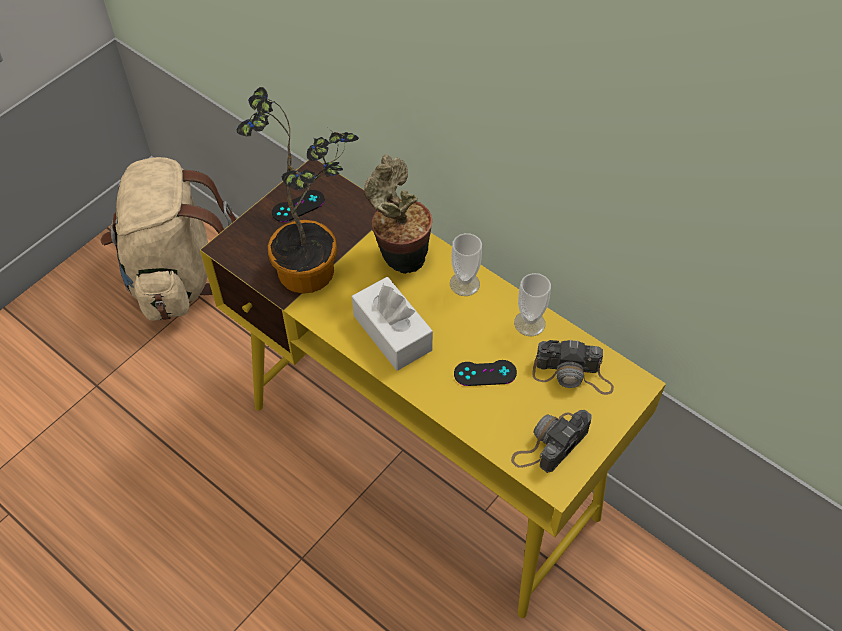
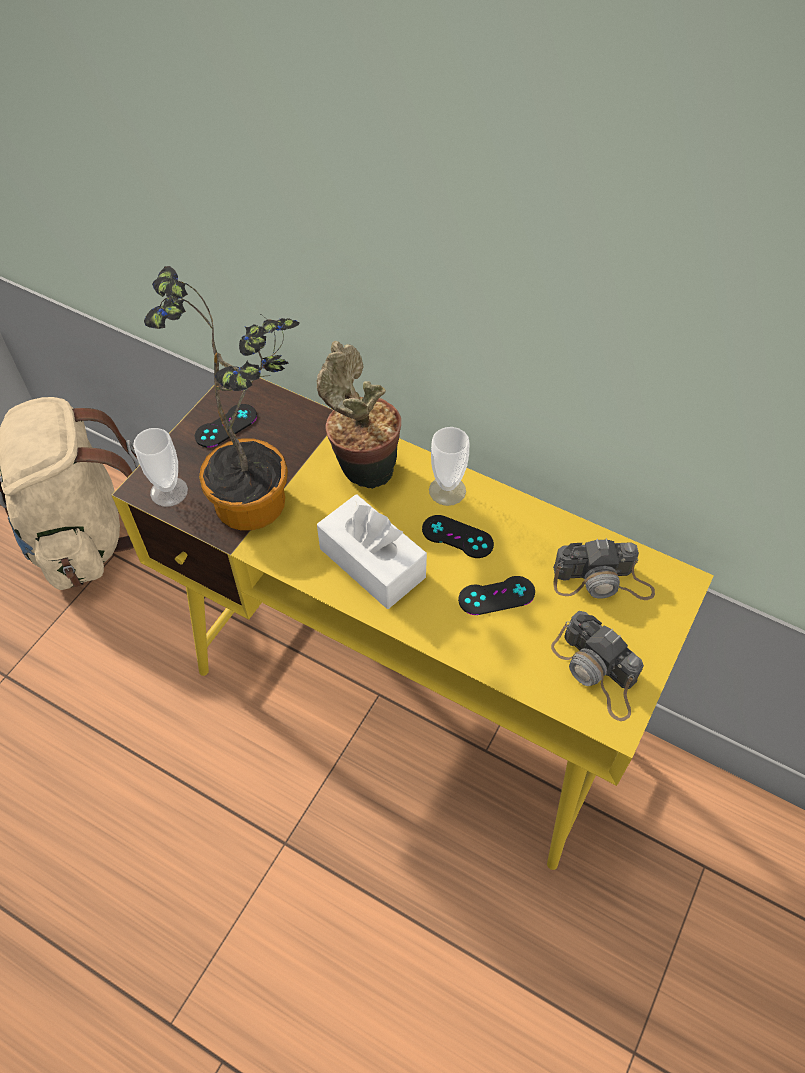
camera: 10 degrees left, 0 degrees up
(464, 322) = (457, 537): none -> black game controller
(529, 323) = (535, 527): cup -> cup (169, 491)
(550, 444) = (596, 672): camera -> camera turned 75 degrees counterclockwise

